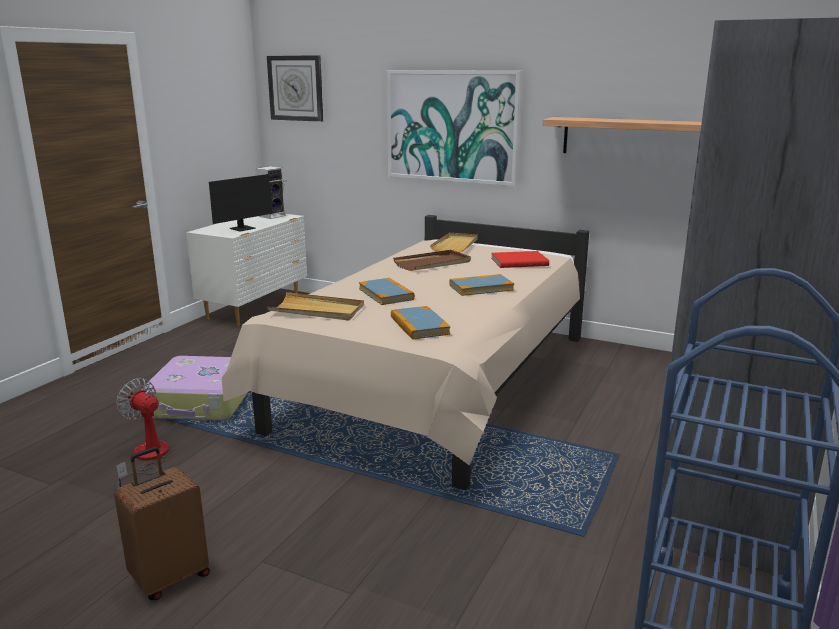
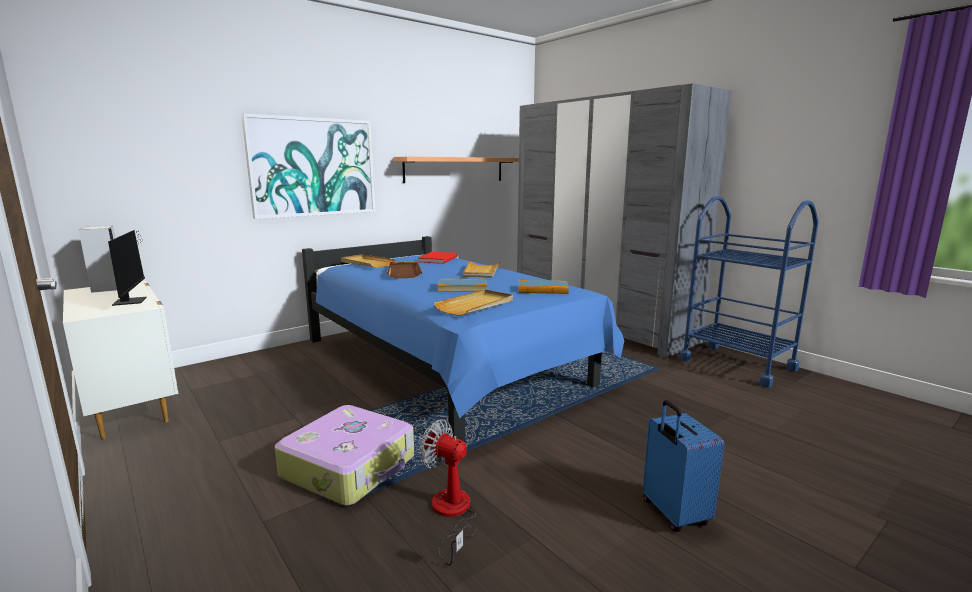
camera: 65 degrees left, 5 degrees down
(147, 458) = (451, 514): fan -> fan turned 60 degrees clockwise
(170, 577) = (673, 514): brown suitcase -> blue suitcase
(296, 88) = (102, 128): wall clock -> none
(435, 385) = (445, 364): beige bed -> blue bed
(481, 288) = (481, 271): book -> beige tray

